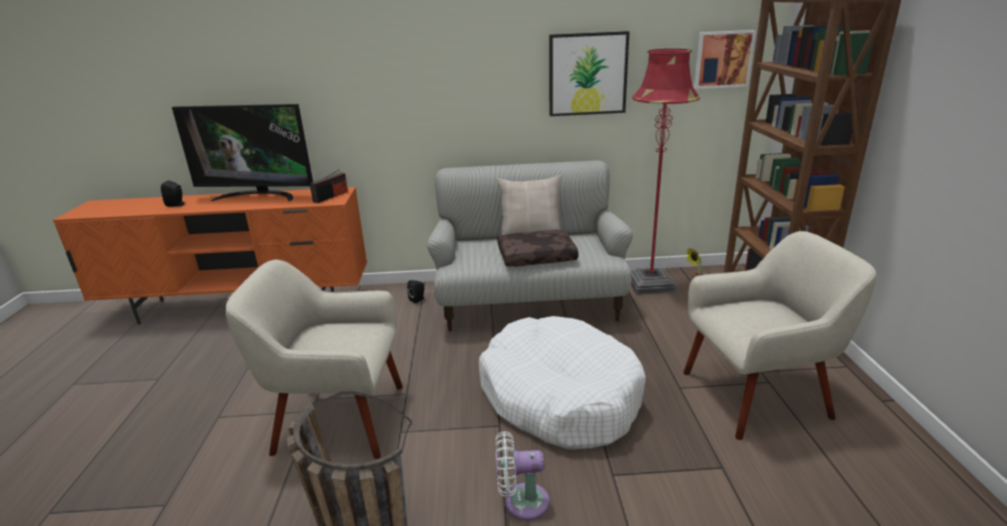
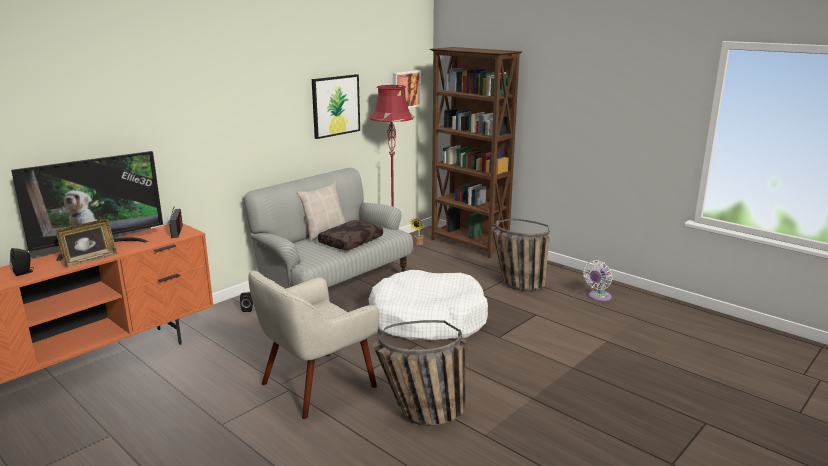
camera: 45 degrees left, 5 degrees down
(227, 206) = (90, 259): none -> picture frame
(521, 502) = (476, 365): white fan -> white fan (598, 297)
(758, 395) = (514, 283): beige armchair -> basket

